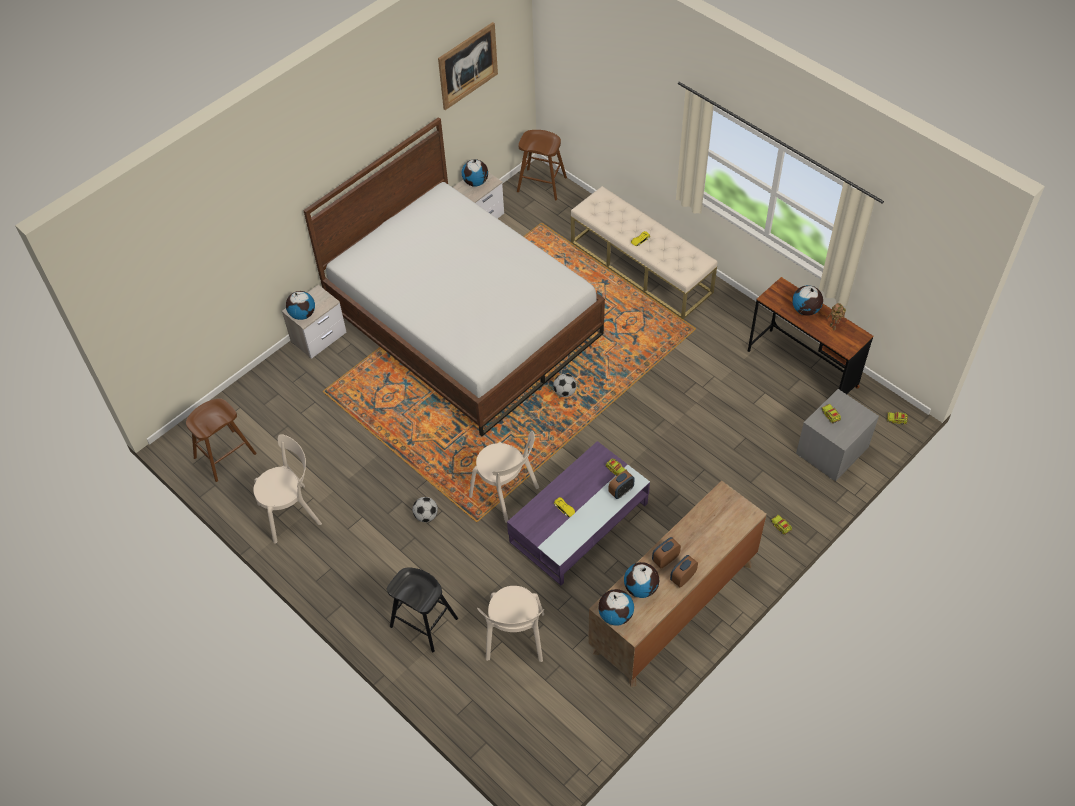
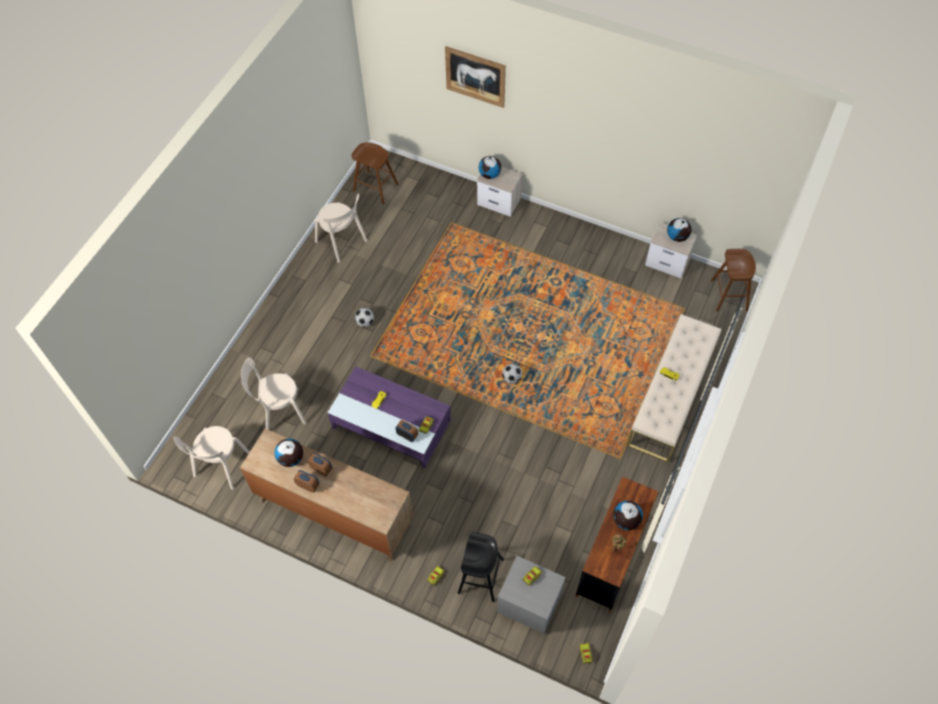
camera: 70 degrees right, 5 degrees up
(423, 622) = (278, 350): black stool -> black stool (480, 576)
(465, 323) = (552, 289): bed -> none
(468, 65) = (718, 154): picture -> picture (475, 76)
(506, 494) = (401, 367): beige chair -> beige chair (221, 467)
(615, 615) = (263, 447): globe -> none

